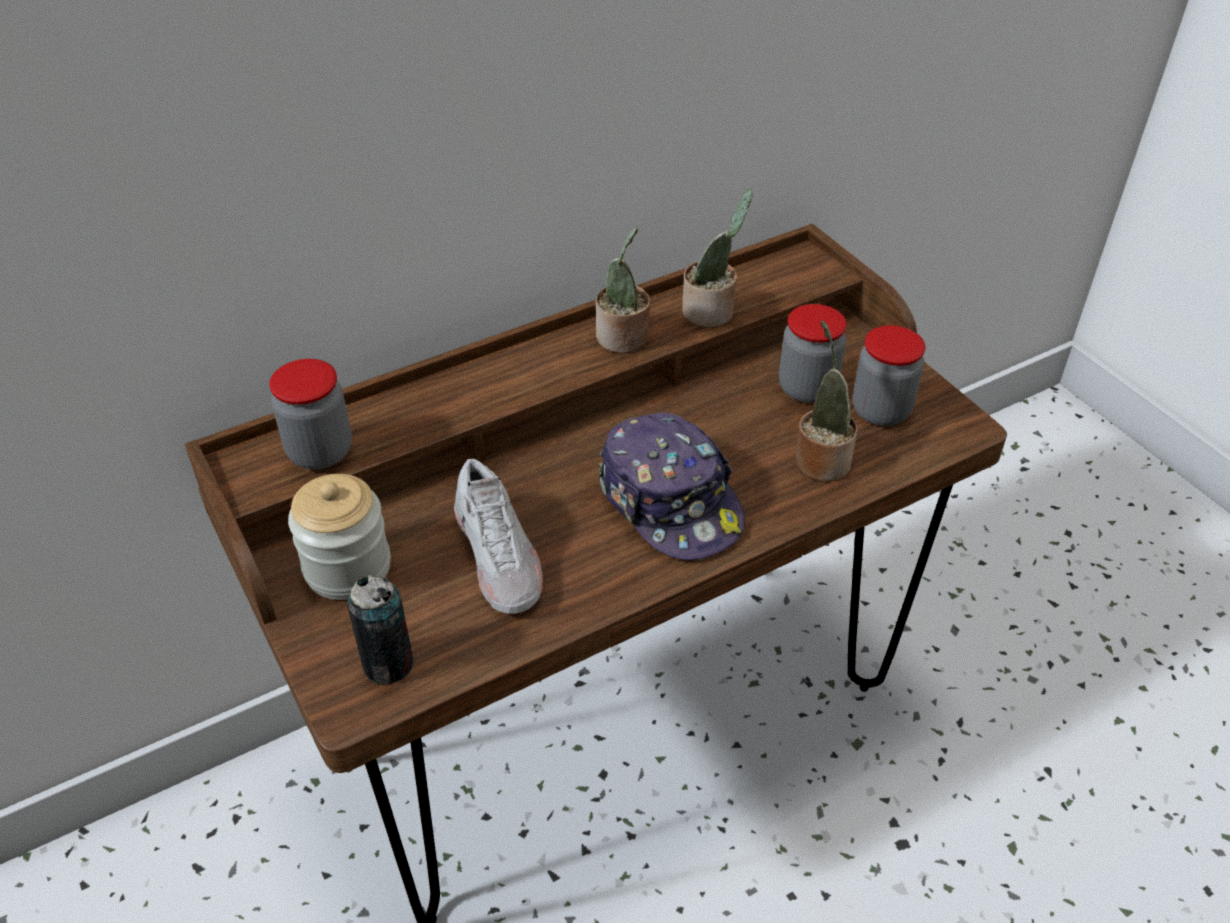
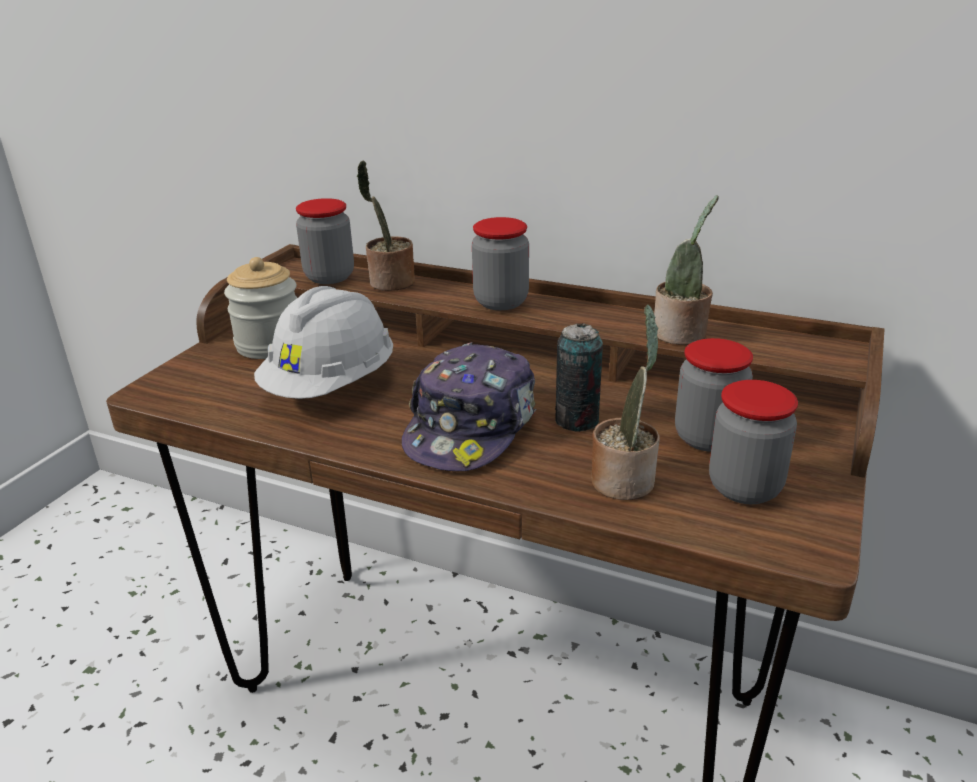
camera: 55 degrees right, 15 degrees down
(388, 664) = (194, 389): can -> can (577, 421)
(499, 558) = (331, 387): white shoe -> white hard hat
(533, 370) = (501, 302): none -> jar
(623, 339) = (587, 316): potted plant -> potted plant (389, 283)

